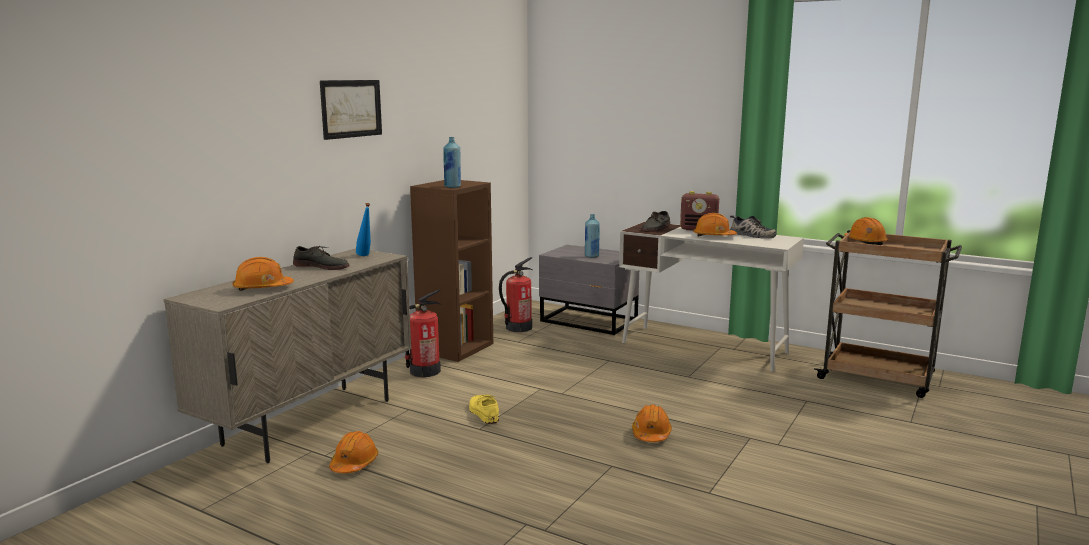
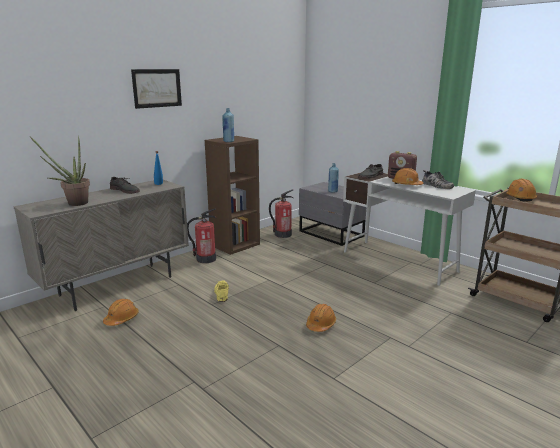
camera: 15 degrees right, 5 degrees up
(262, 288) = (73, 203): orange hard hat -> potted plant

